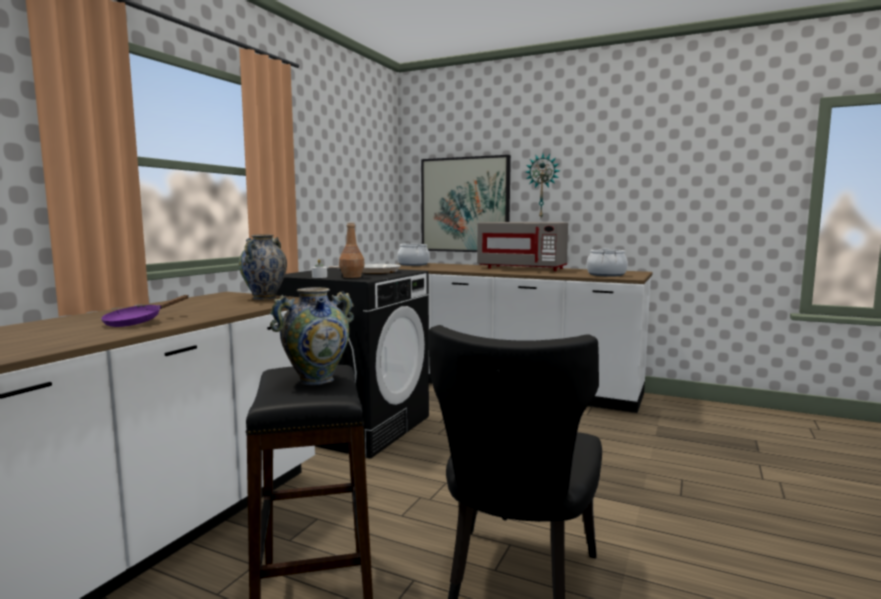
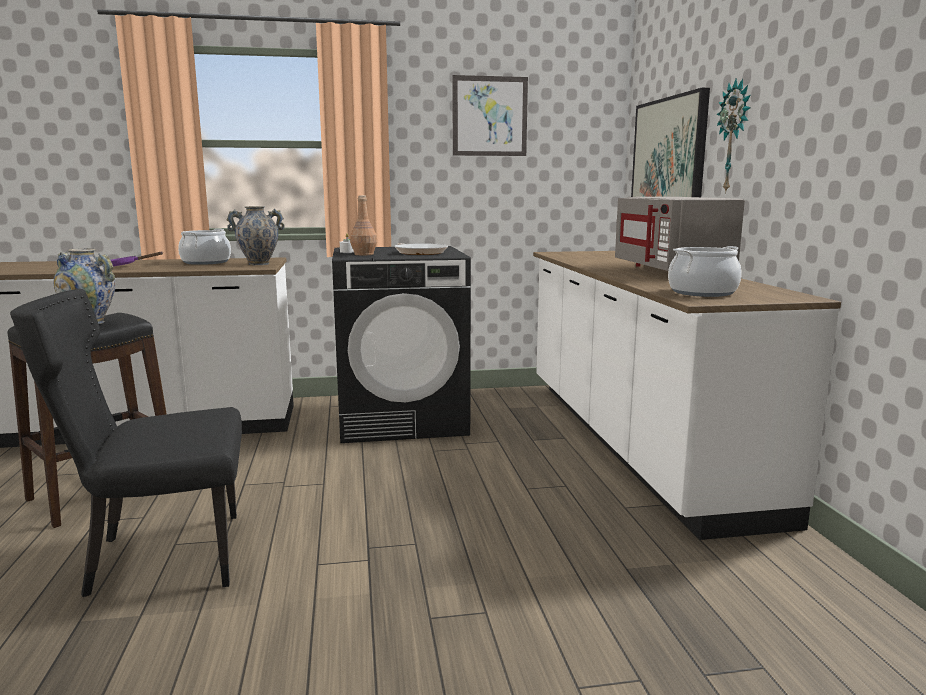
camera: 55 degrees right, 5 degrees up
(338, 156) = (489, 116): none -> picture
(413, 264) = (596, 253): cooking pot -> cooking pot (205, 262)

